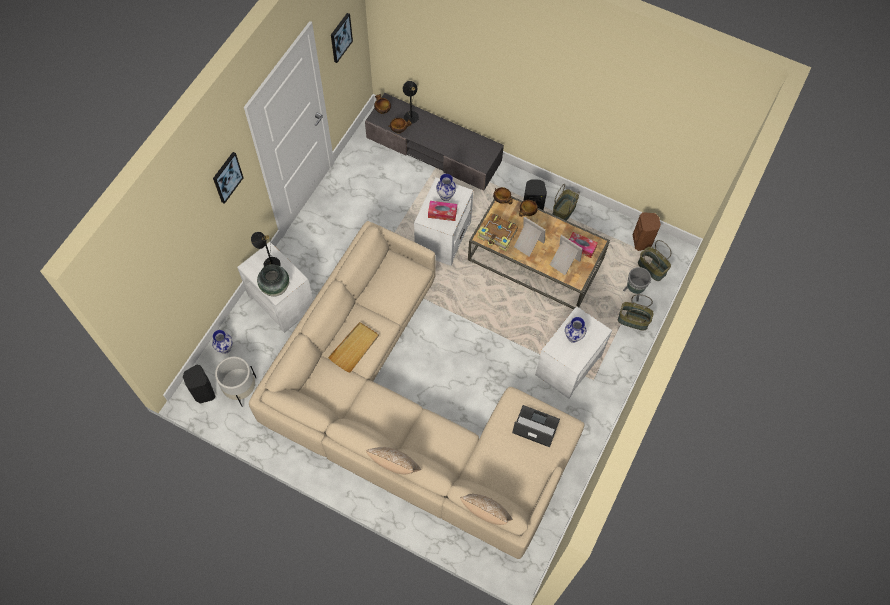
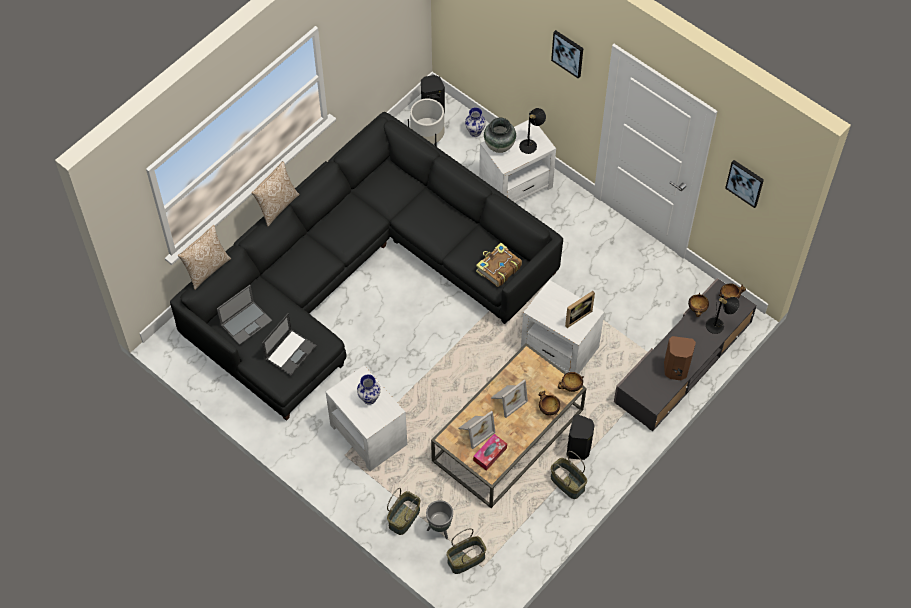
camera: 105 degrees right, 5 degrees down
(354, 348) = (423, 212): beige tray -> none
(408, 411) = (361, 274): beige sofa -> black sofa
(442, 213) = (554, 308): tissue box -> none
(445, 196) = (576, 316): vase -> picture frame
(497, 235) = (525, 372): book -> book (498, 269)
(515, 475) = (246, 322): none -> laptop
(642, 241) = (505, 560): brown speaker -> brown speaker (676, 370)

